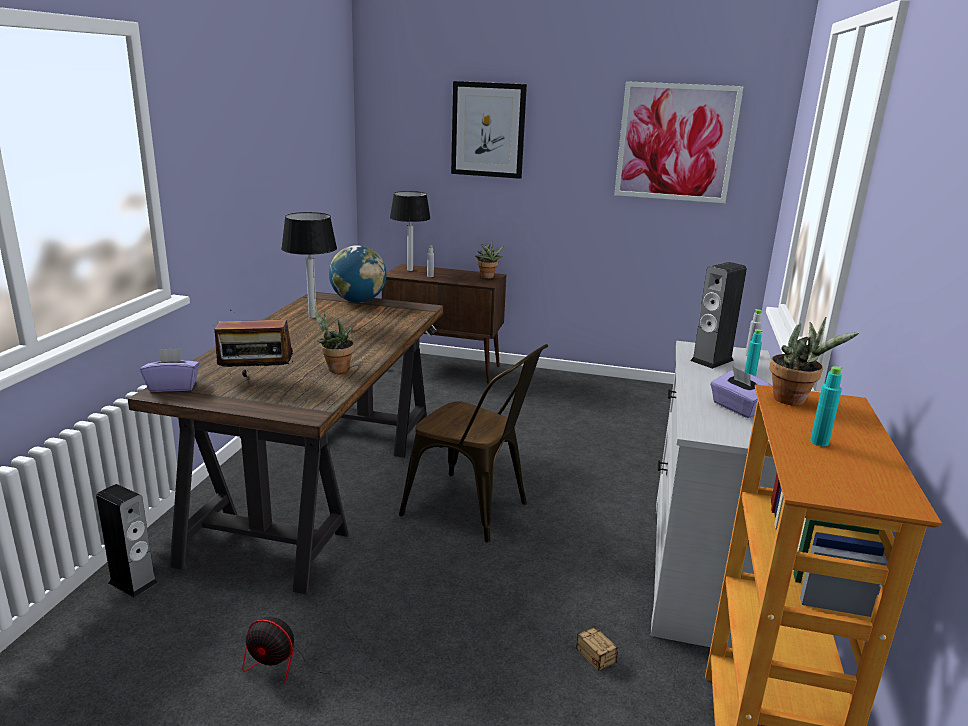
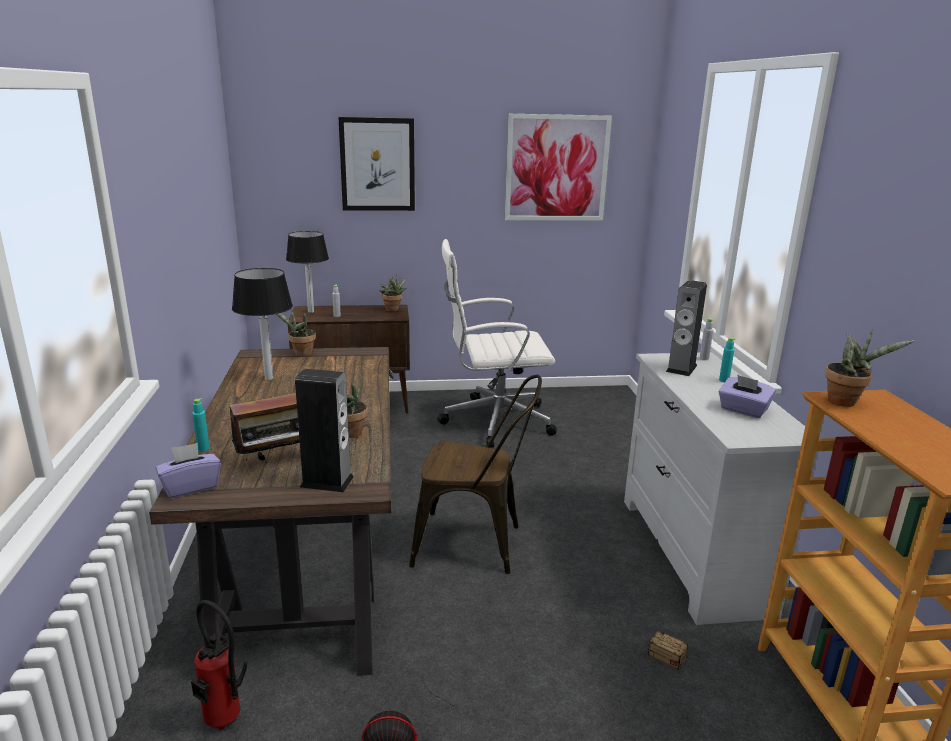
camera: 20 degrees left, 0 degrees up
(133, 582) = (172, 717): speaker -> speaker (327, 481)
(167, 598) = (225, 723): none -> fire extinguisher
(358, 301) = (300, 354): globe -> potted plant
(570, 404) = (494, 421): none -> white office chair
(819, 442) = (906, 437): turquoise bottle -> turquoise bottle (203, 448)

